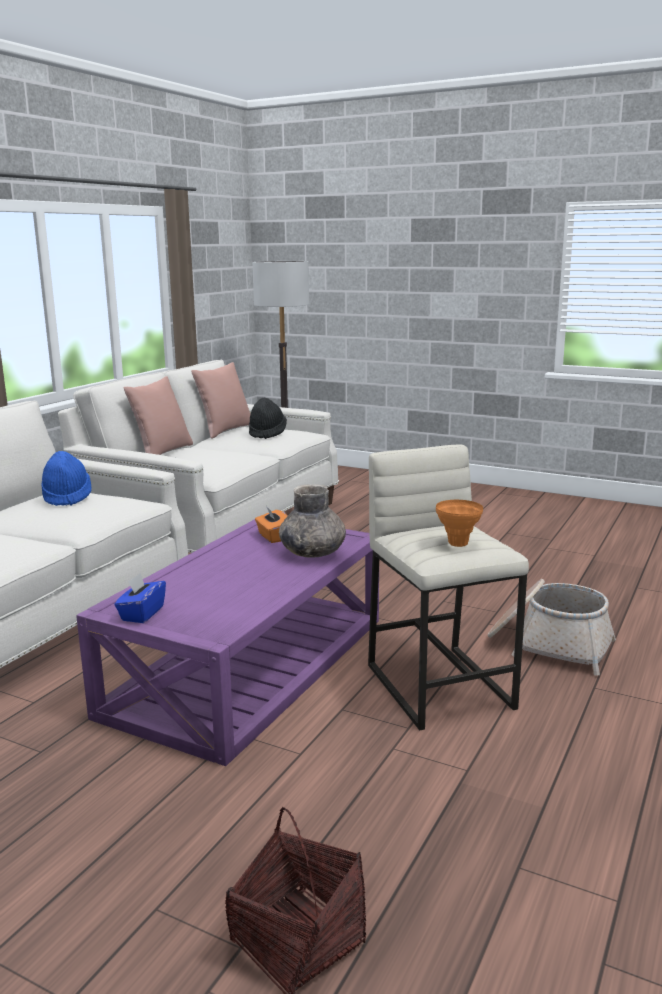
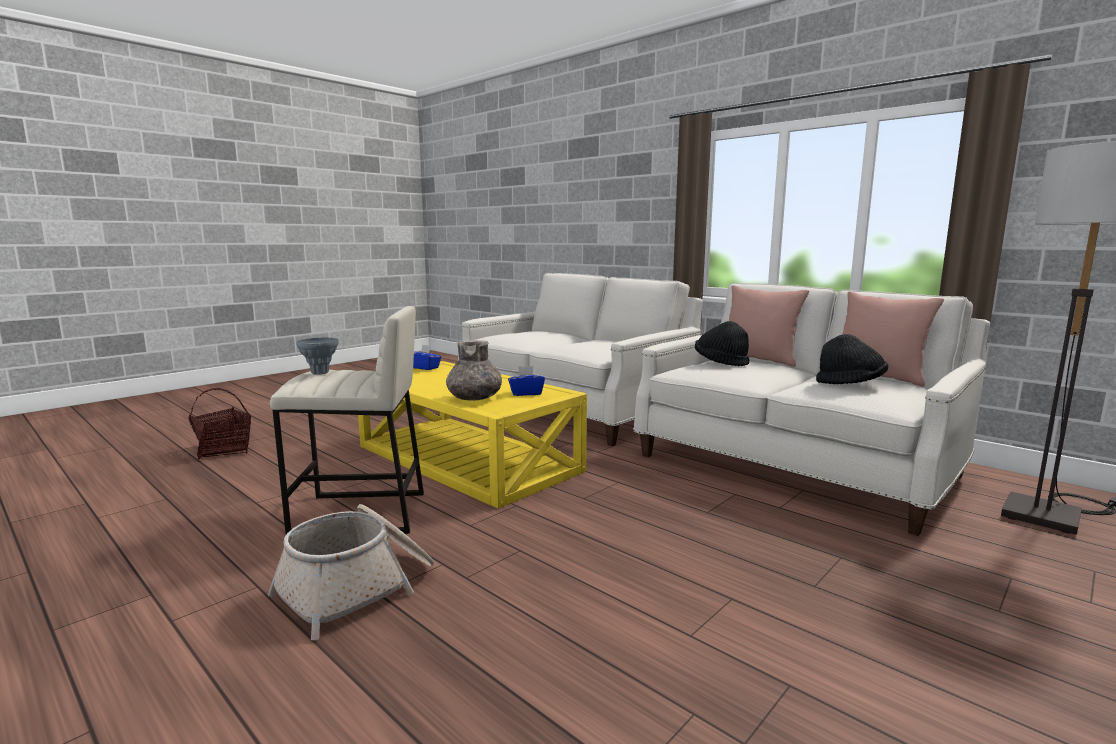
camera: 105 degrees right, 5 degrees down
(67, 497) = (610, 342): blue hat -> none
(193, 459) = (720, 363): none -> black hat
(248, 664) = (468, 458): purple coffee table -> yellow coffee table
(273, 537) = (526, 393): orange tissue box -> blue tissue box
(457, 544) = (320, 373): orange vase -> grey vase

